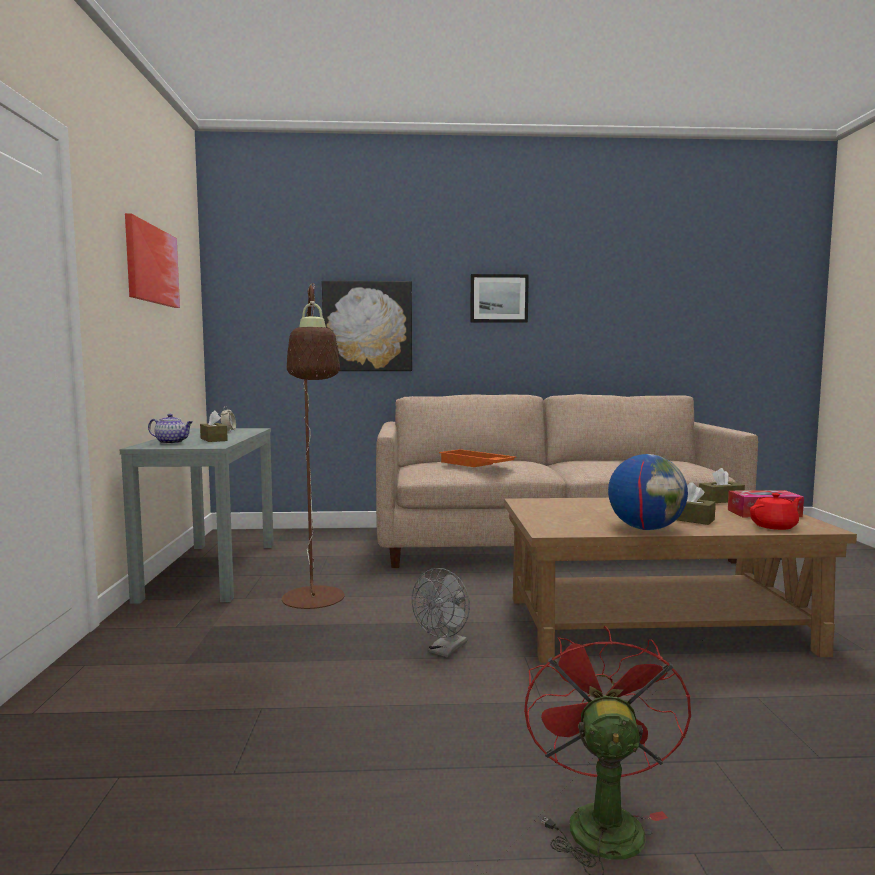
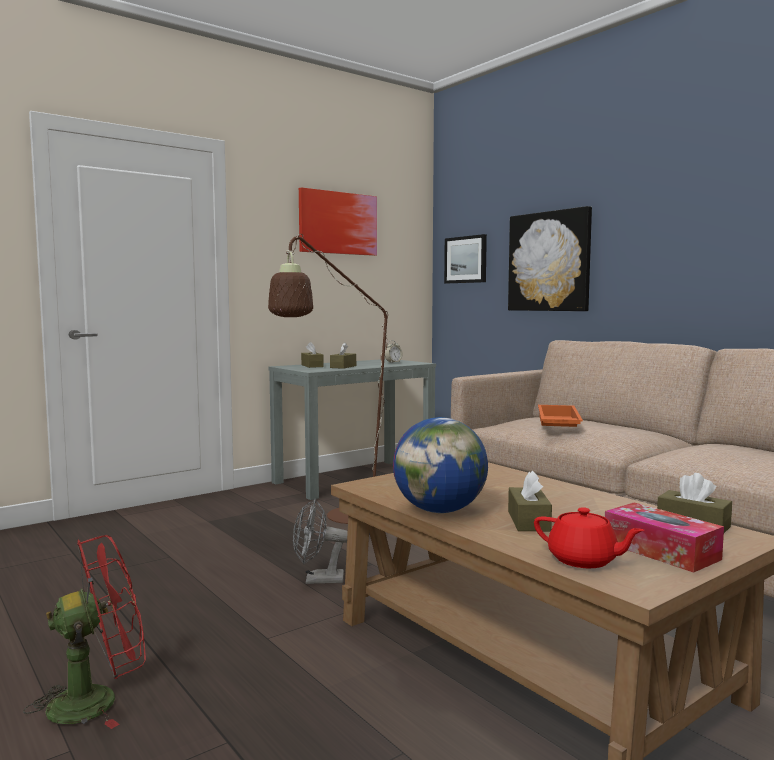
camera: 55 degrees right, 0 degrees up
(172, 442) = (312, 366): teapot -> brown tissue box
(499, 298) = (691, 215): picture -> picture (466, 259)

